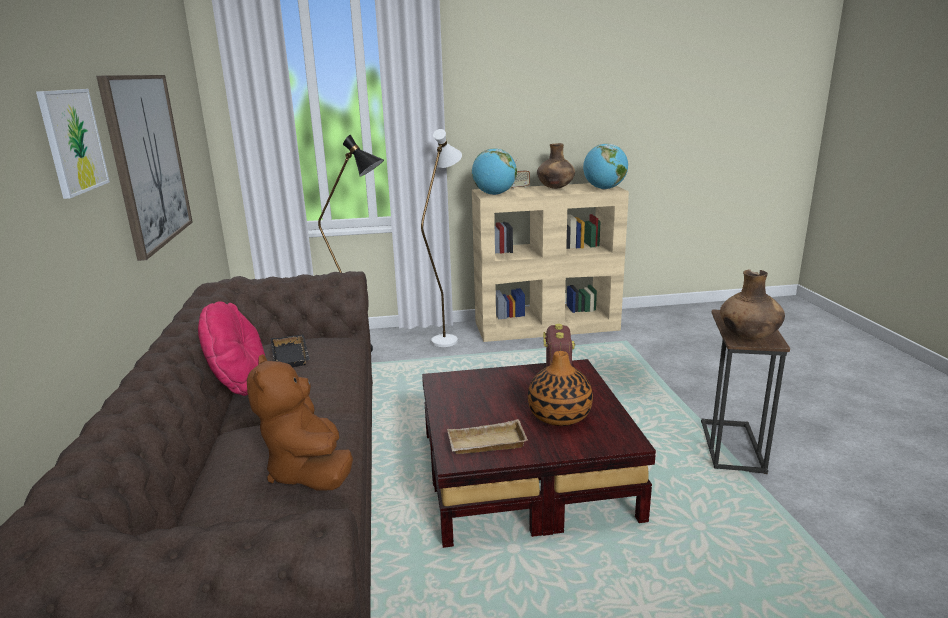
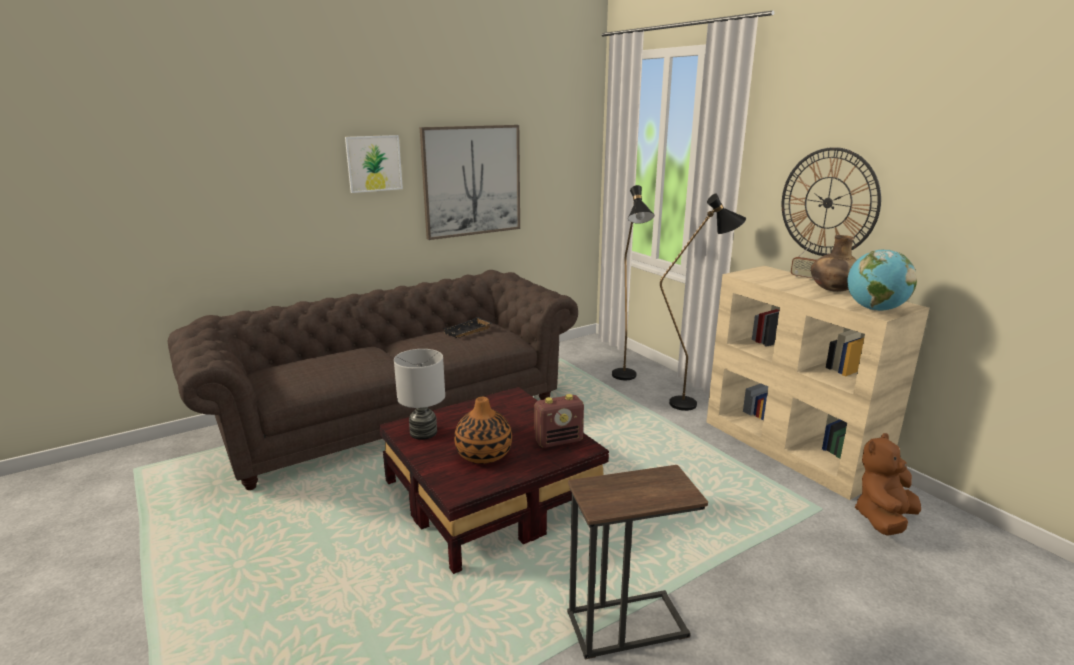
camera: 65 degrees right, 0 degrees up
(240, 387) = (421, 332): pink pillow -> none
(309, 472) = (326, 373): brown plush toy -> brown plush toy (883, 519)
(448, 338) = (693, 403): white floor lamp -> black floor lamp
(486, 444) = (423, 433): beige tray -> grey table lamp
(494, 194) = (753, 275): globe -> none
(519, 123) = (828, 202): none -> wall clock
(749, 337) = (603, 492): brown vase -> none

